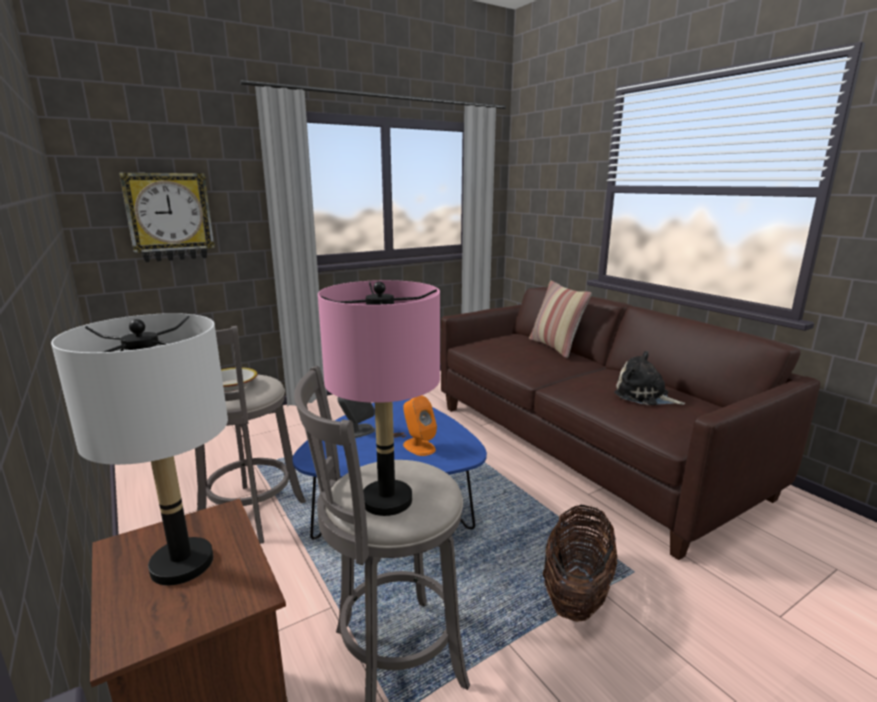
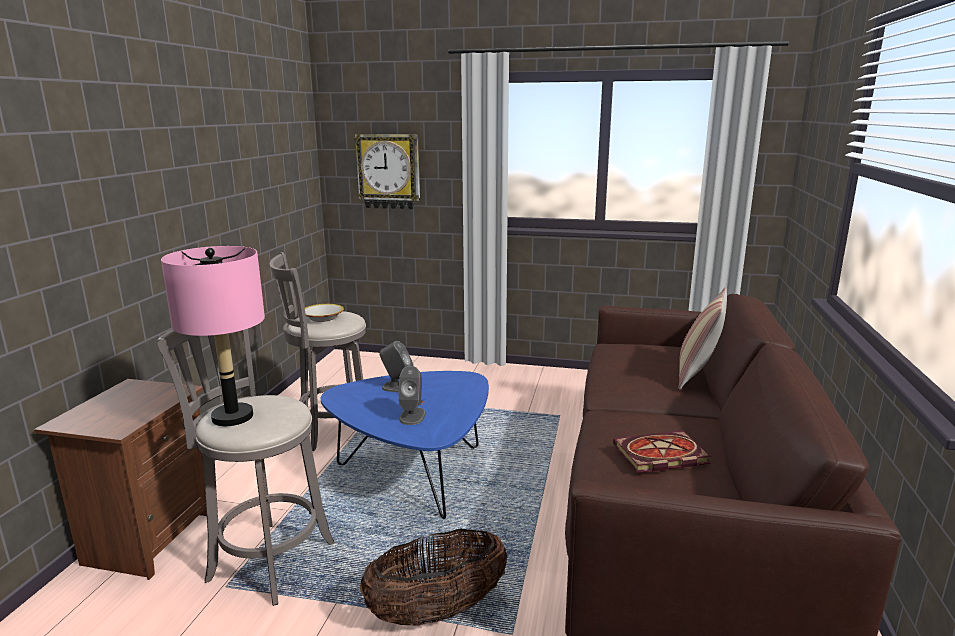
camera: 45 degrees right, 0 degrees up
(183, 563) = (128, 404): white table lamp -> none
(419, 447) = (412, 416): orange speaker -> grey speaker
(644, 396) = (659, 456): plush toy -> book

